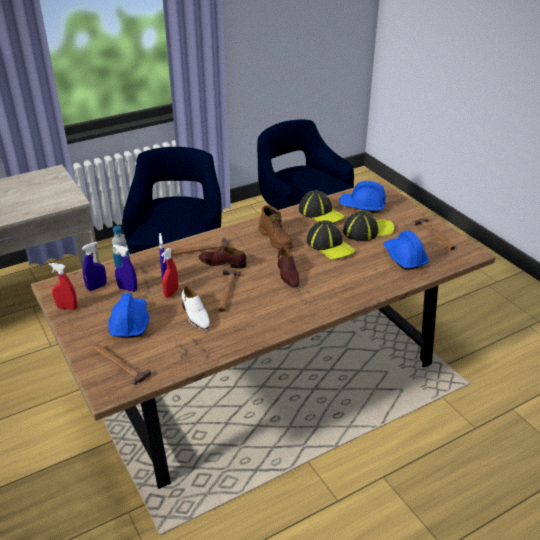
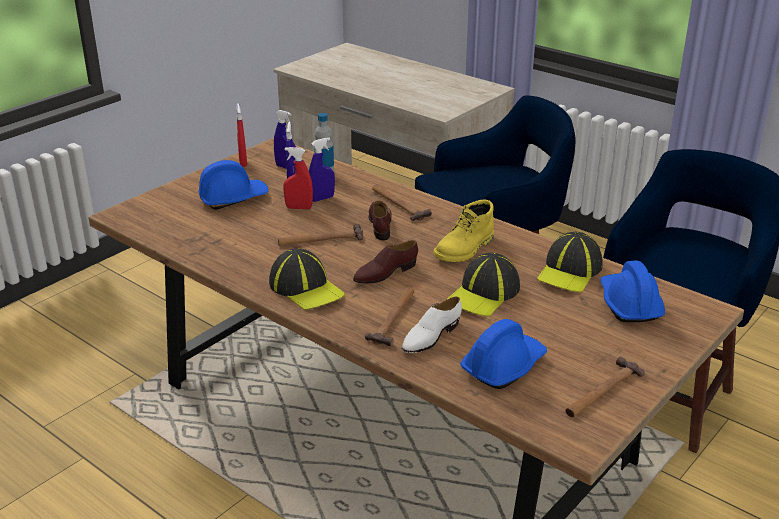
camera: 70 degrees right, 5 degrees down
(119, 364) = (163, 210): hammer -> hammer (394, 318)
(195, 316) = (263, 231): white shoe -> white shoe (430, 337)
(276, 239) = (465, 249): brown boot -> yellow boot
(367, 230) = (556, 320): cap -> cap (306, 288)

